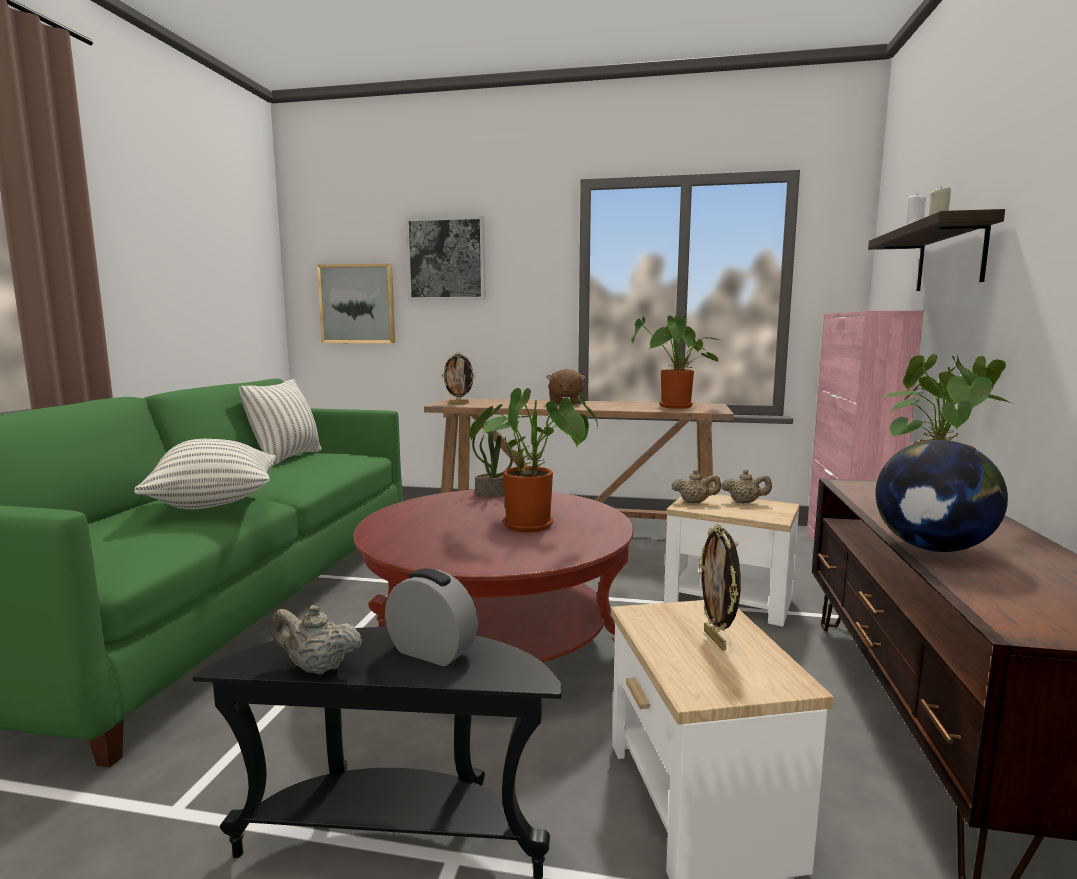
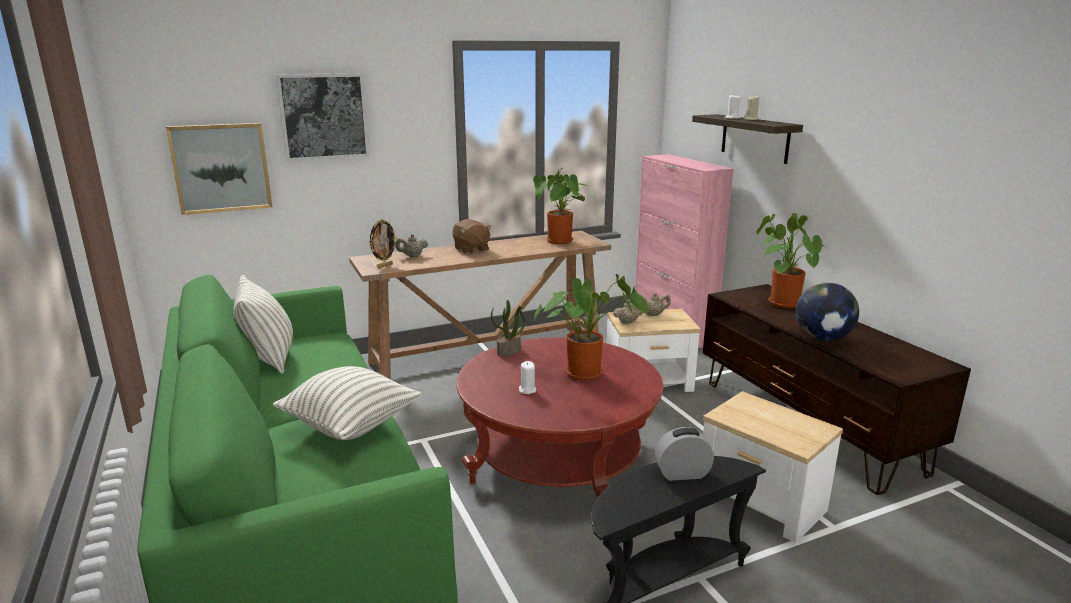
camera: 35 degrees left, 10 degrees up
(317, 668) = (649, 505): beige teapot -> beige teapot (412, 256)
(438, 524) = (527, 390): none -> white candle
(716, 640) = (772, 417): picture frame -> none

